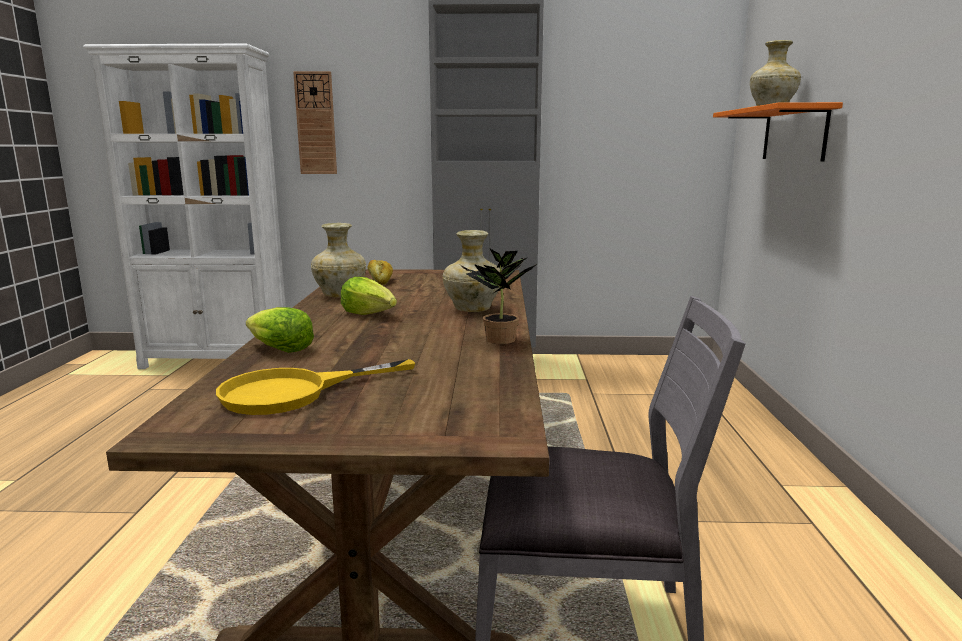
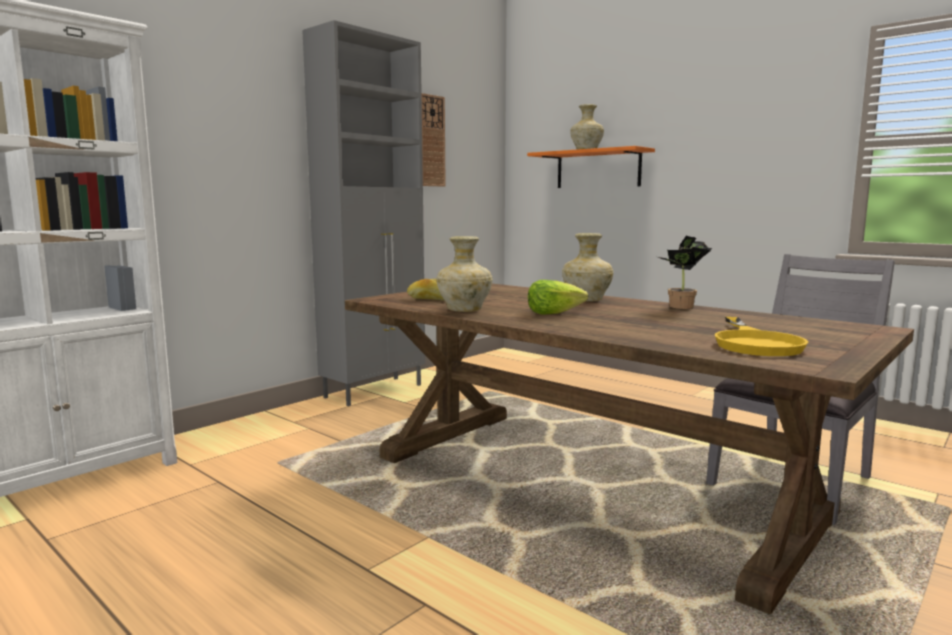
camera: 50 degrees left, 5 degrees down
(279, 349) = (629, 335): lettuce -> none
(316, 123) = (173, 137): wall clock -> wall clock (431, 141)

